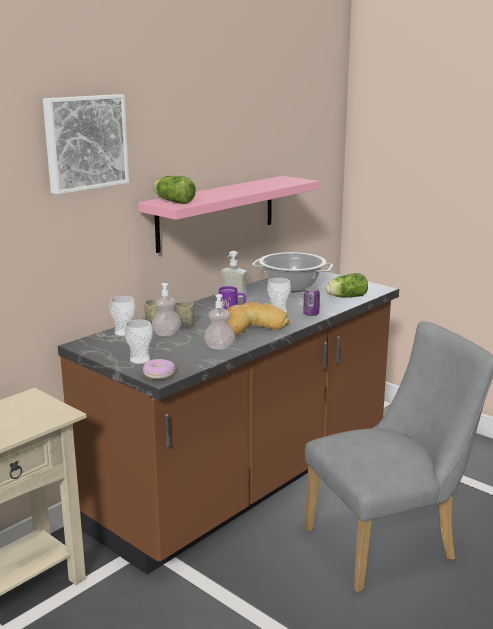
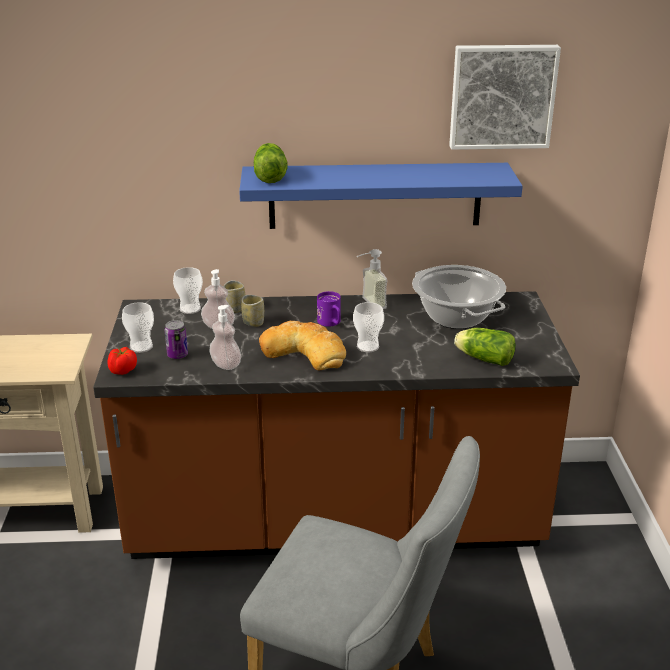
camera: 45 degrees right, 10 degrees up
(84, 142) = (165, 91): picture -> picture (502, 96)
(159, 374) = (123, 371): donut -> tomato
(217, 212) = (375, 195): pink shelf -> blue shelf
(311, 314) = (394, 365): can -> can (177, 355)

